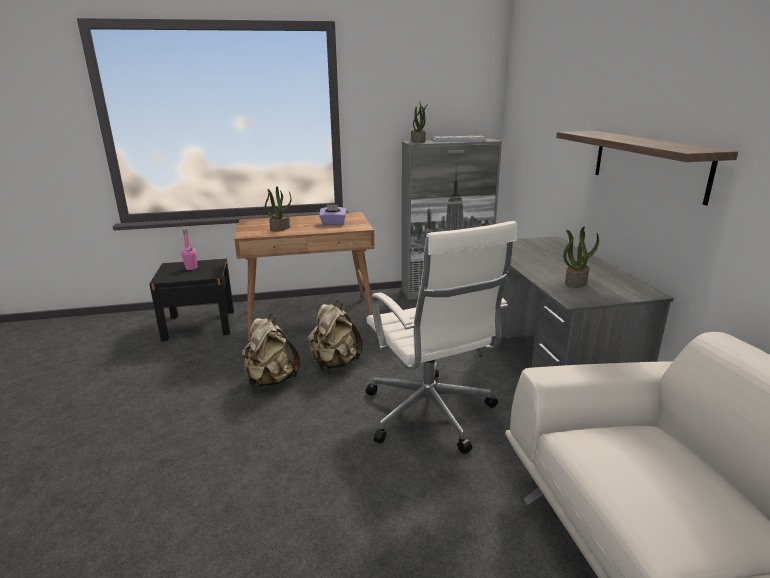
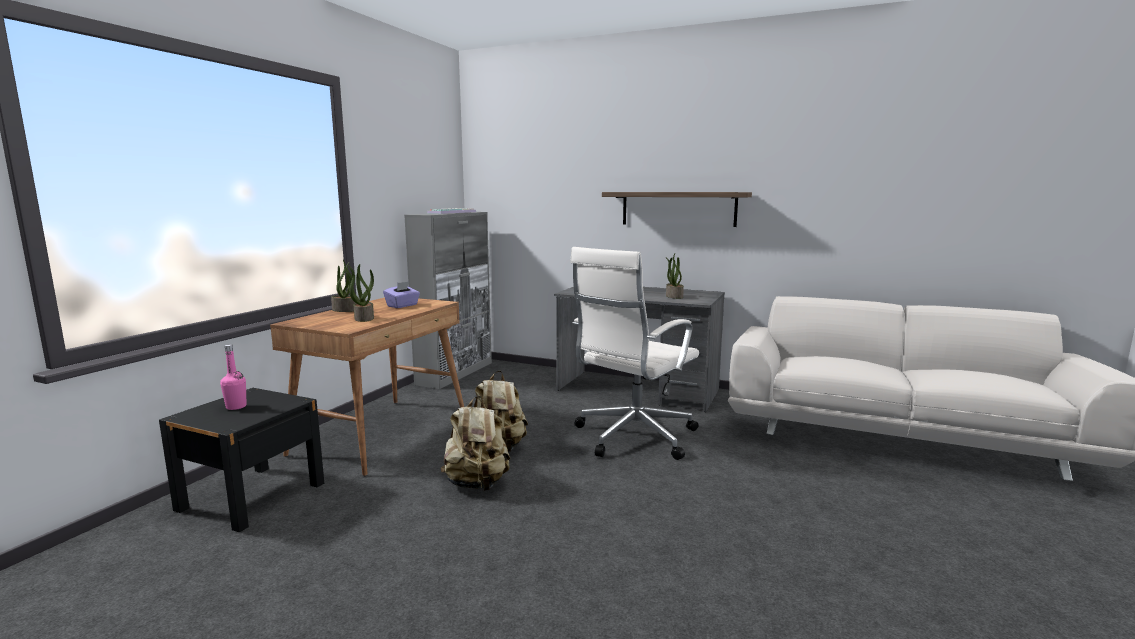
camera: 55 degrees left, 10 degrees down
(418, 141) = (425, 214): potted plant -> potted plant (346, 310)
(430, 414) = (632, 437): white office chair -> white office chair turned 120 degrees clockwise

